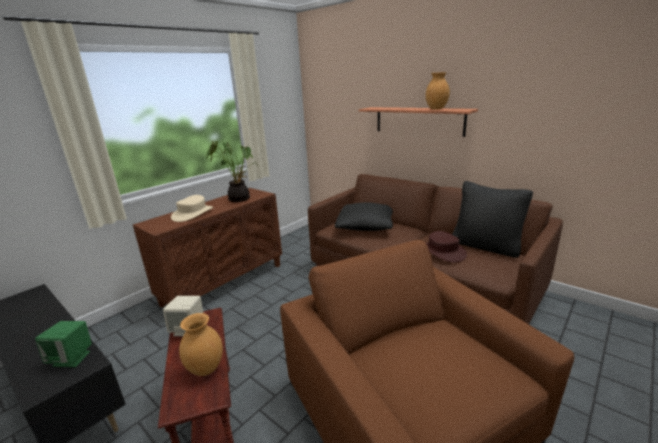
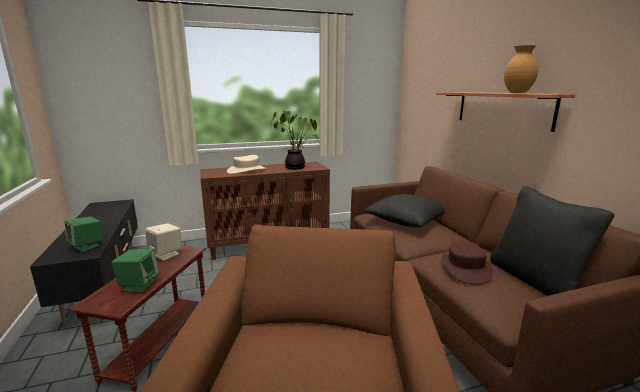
camera: 30 degrees right, 5 degrees down
(205, 369) = (139, 285): brown vase -> green speaker

